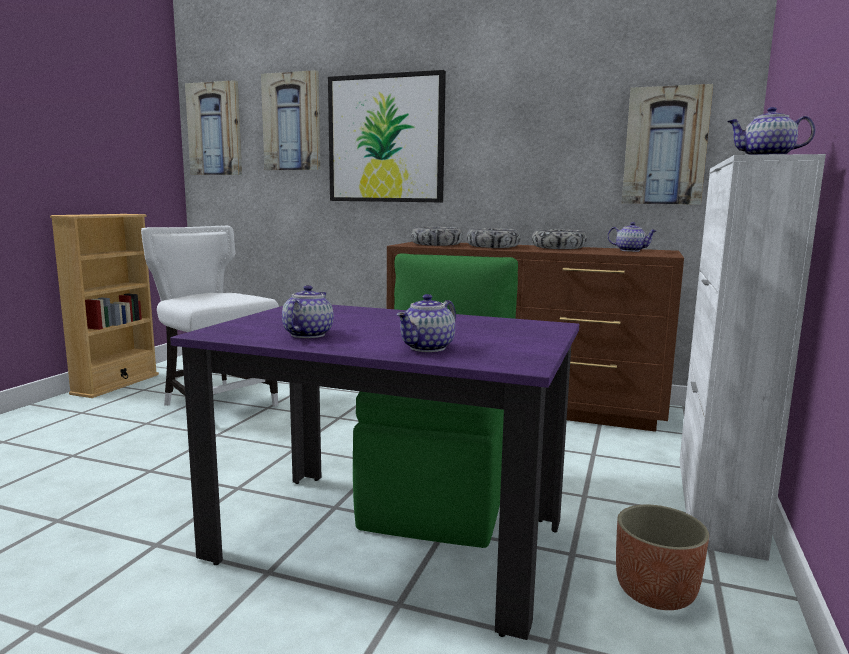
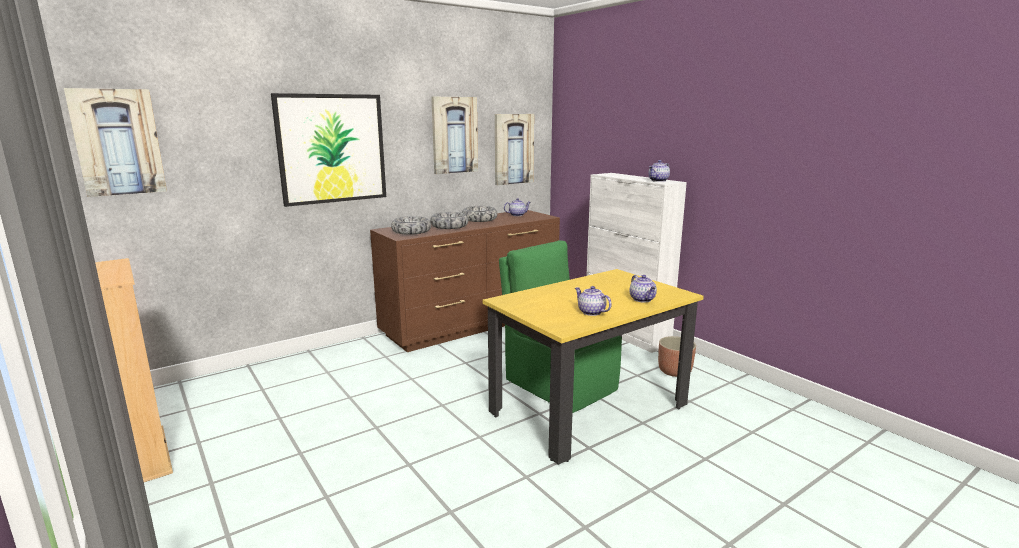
camera: 55 degrees left, 5 degrees up
(216, 406) = (310, 415): white chair -> none
(292, 122) = (229, 134): picture -> picture (454, 135)
(389, 540) = (589, 409): purple dining table -> yellow dining table

